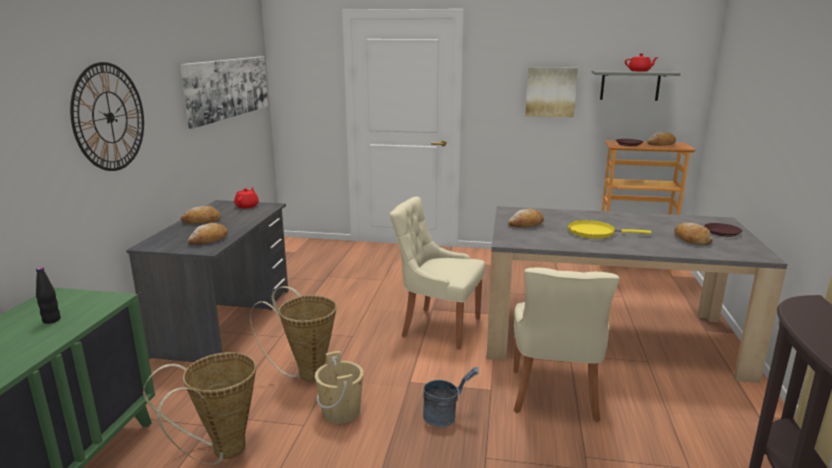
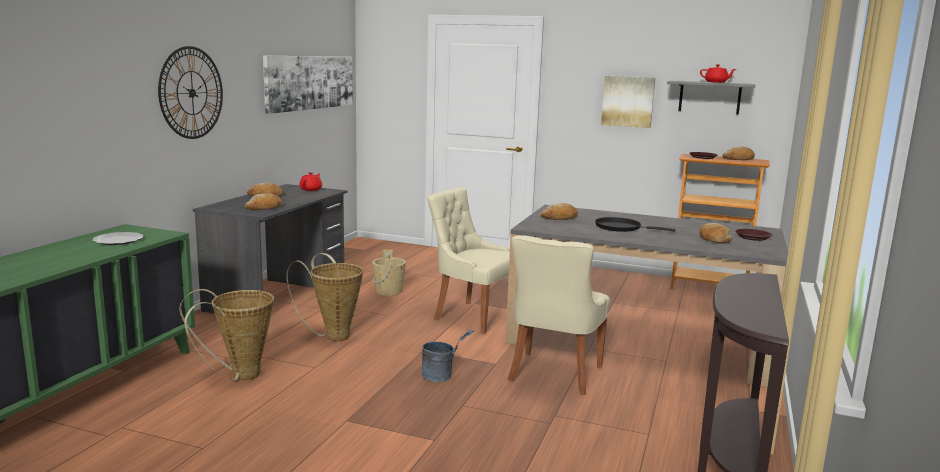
camera: 10 degrees right, 5 degrees down
(51, 320) = (118, 240): black bottle -> plate
(341, 412) = (351, 363): beige bucket -> beige bucket (388, 291)
(594, 232) = (621, 228): yellow frying pan -> black frying pan

